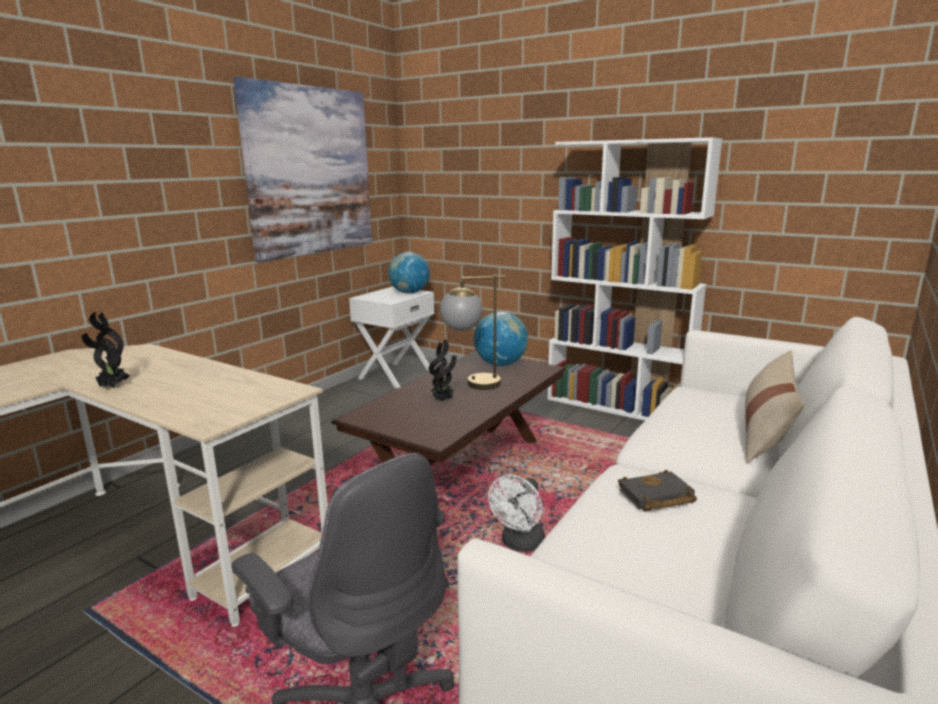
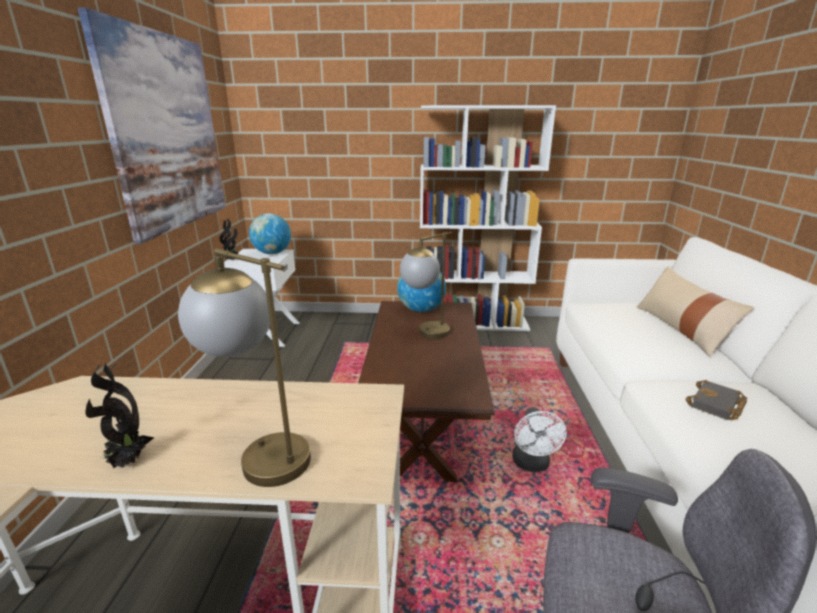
camera: 30 degrees left, 5 degrees up
(175, 400) = (260, 453): none -> table lamp
(443, 401) = (425, 357): potted plant -> potted plant (232, 260)

